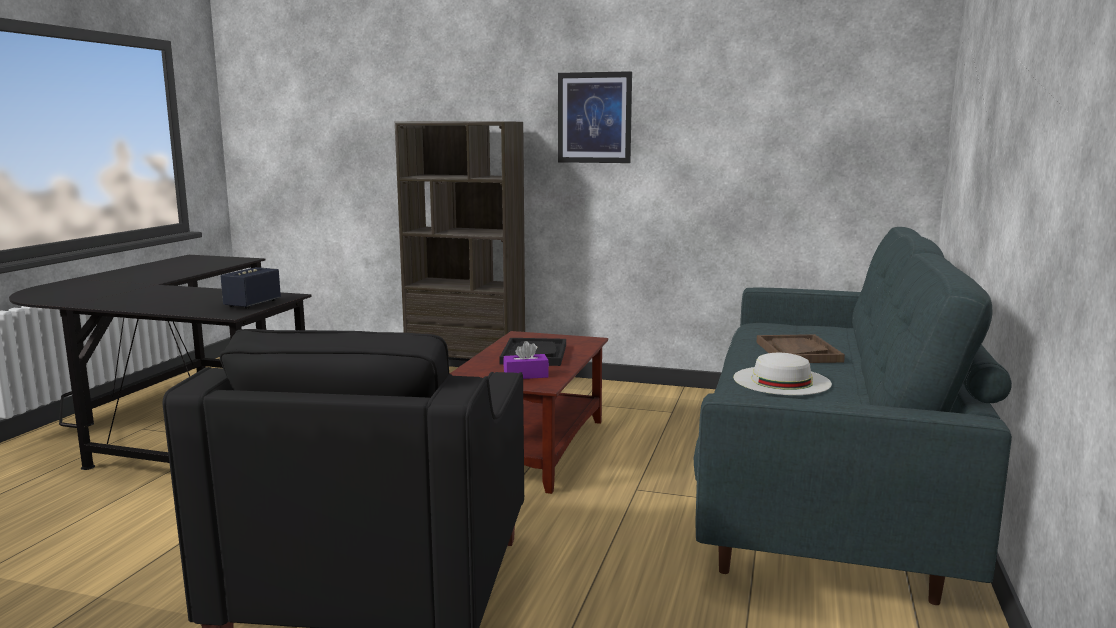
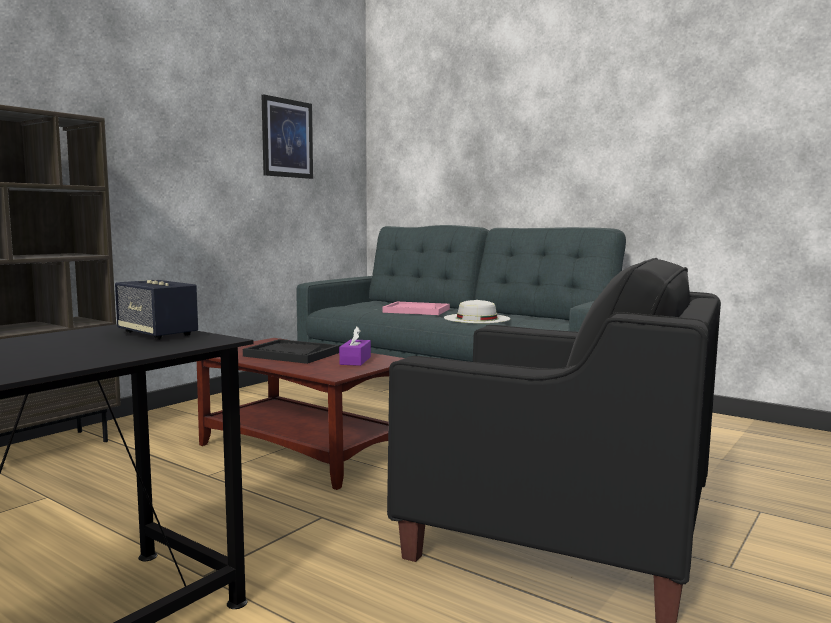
camera: 70 degrees left, 5 degrees down
(594, 118) = (143, 129): picture -> picture (287, 138)
(798, 352) = (416, 310): brown tray -> pink tray

